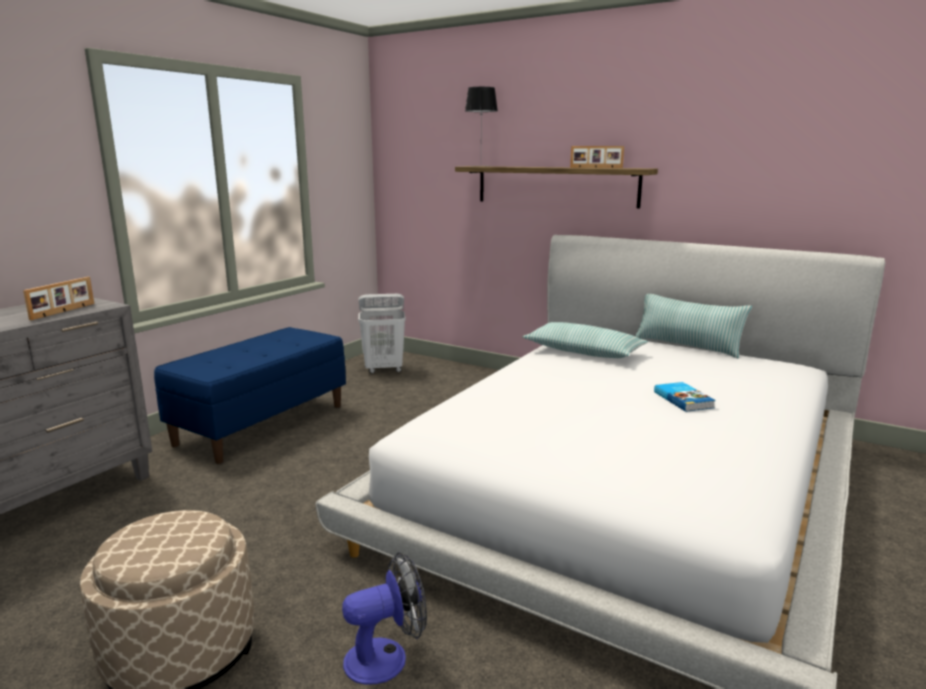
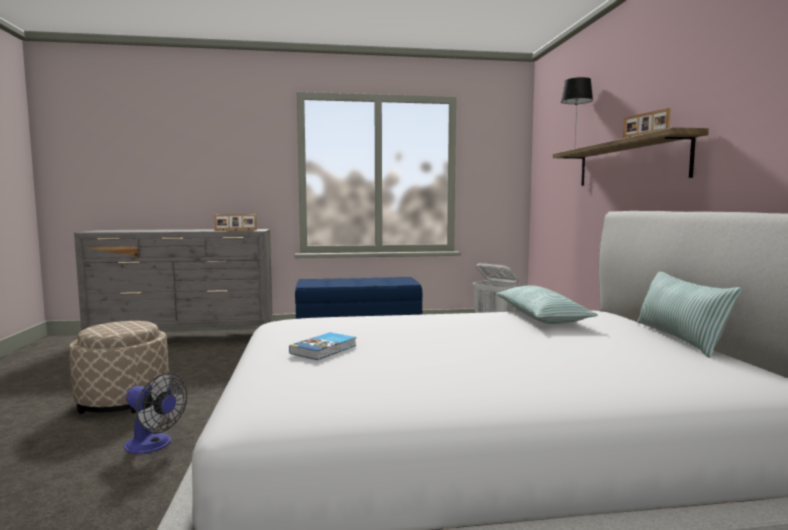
camera: 50 degrees right, 10 degrees down
(684, 399) = (502, 356): book -> book (325, 349)

